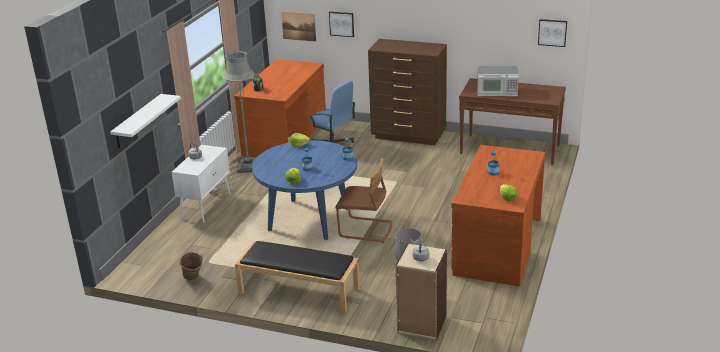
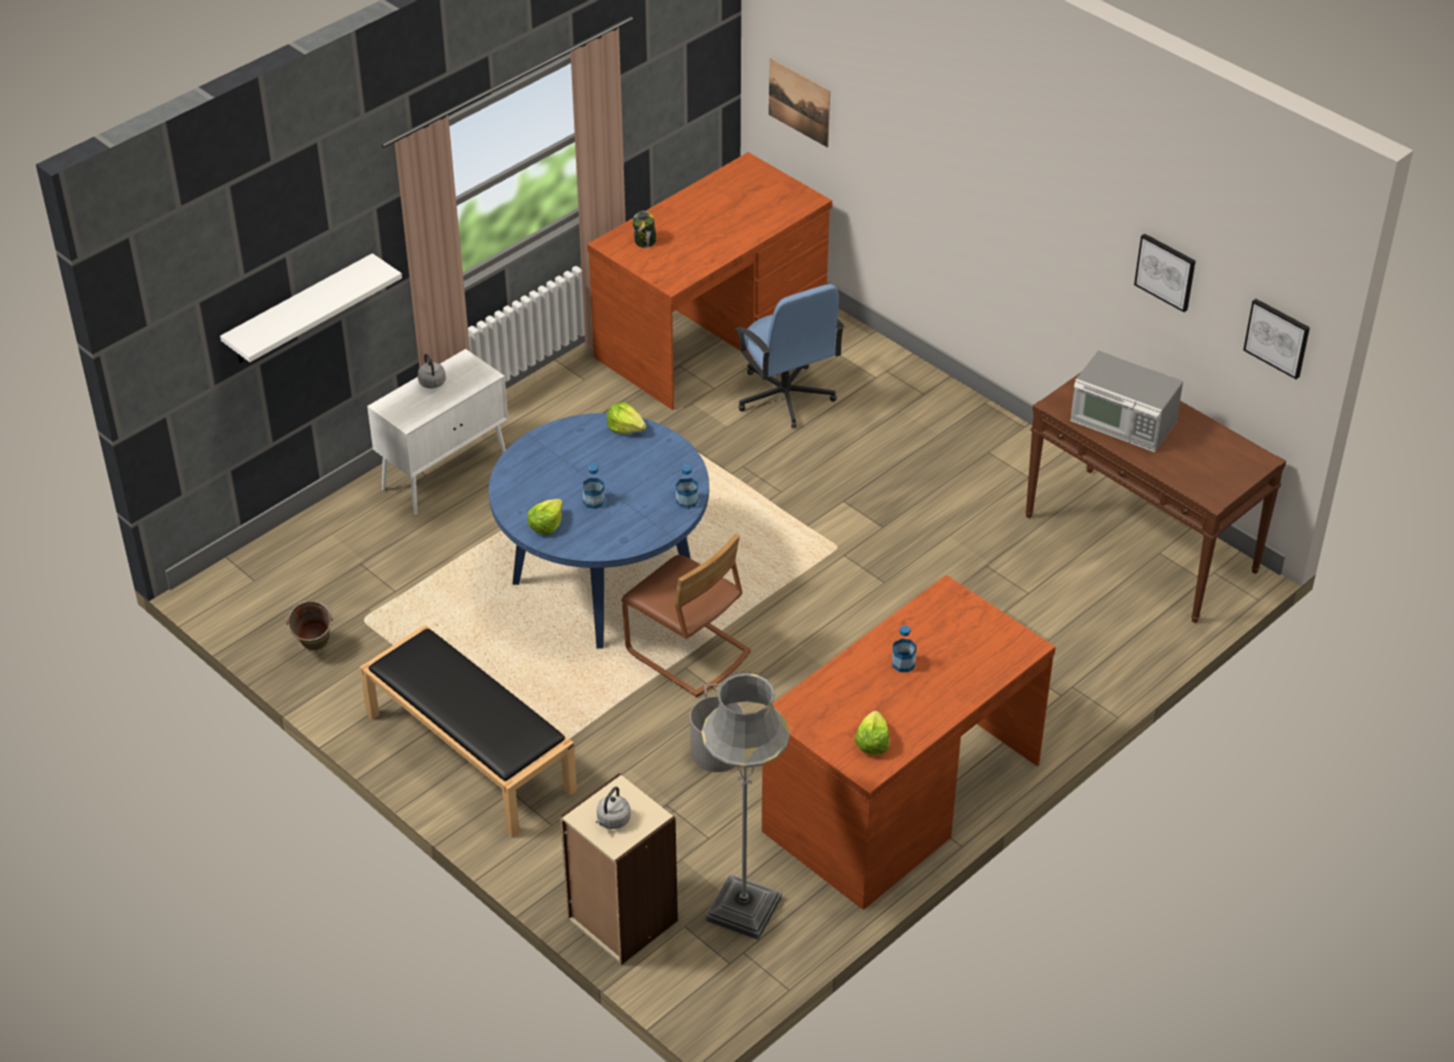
camera: 25 degrees right, 15 degrees up
(248, 167) = (586, 397): grey floor lamp -> grey floor lamp (744, 909)
(341, 24) = (878, 134): picture -> picture (1166, 271)
(409, 136) = (961, 423): brown dresser -> none

